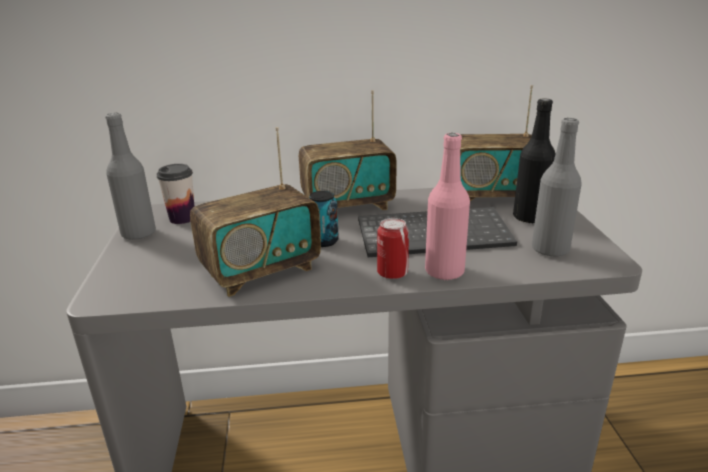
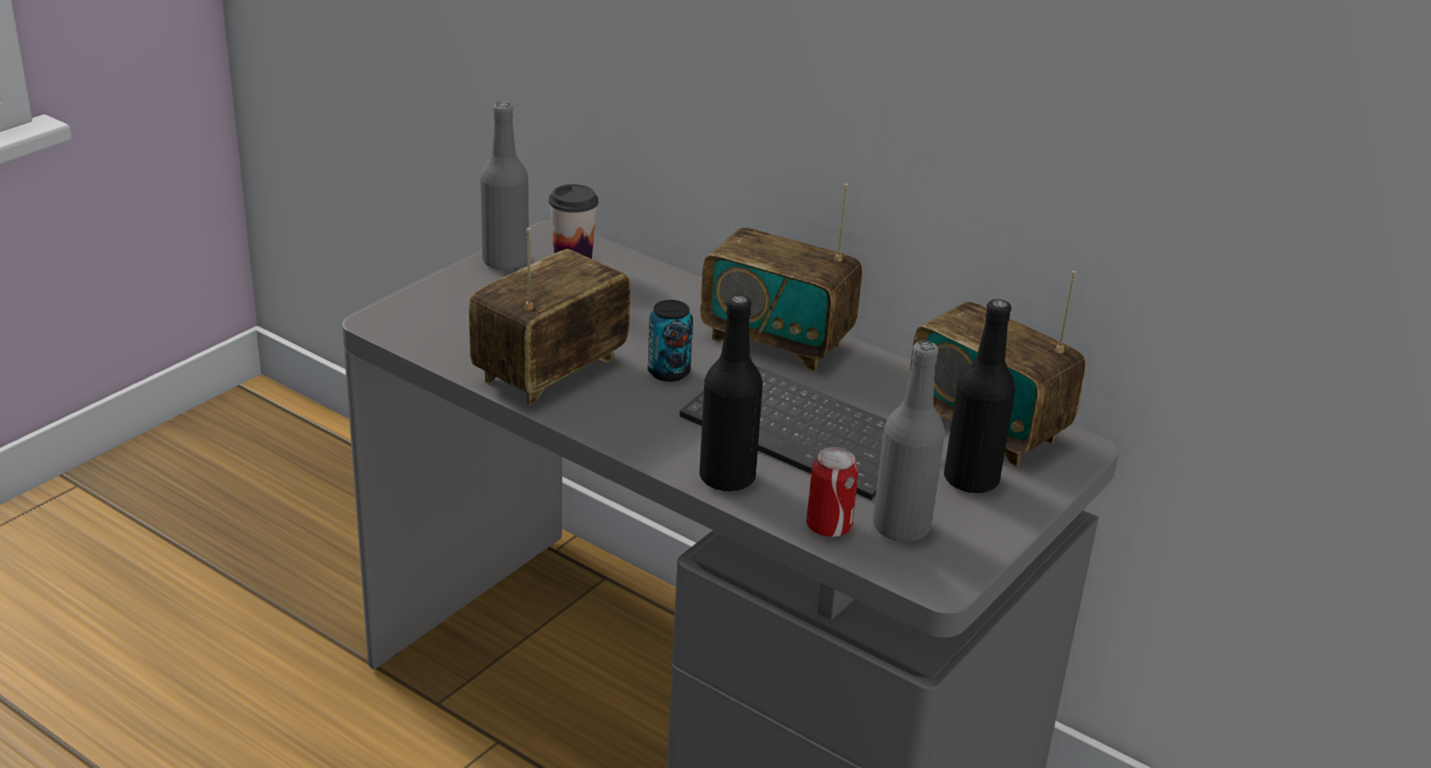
camera: 40 degrees right, 5 degrees up
(261, 272) = (551, 372): radio -> radio turned 120 degrees clockwise
(392, 273) = (671, 448): can -> can (828, 527)
(444, 271) = (727, 478): pink bottle -> black bottle

